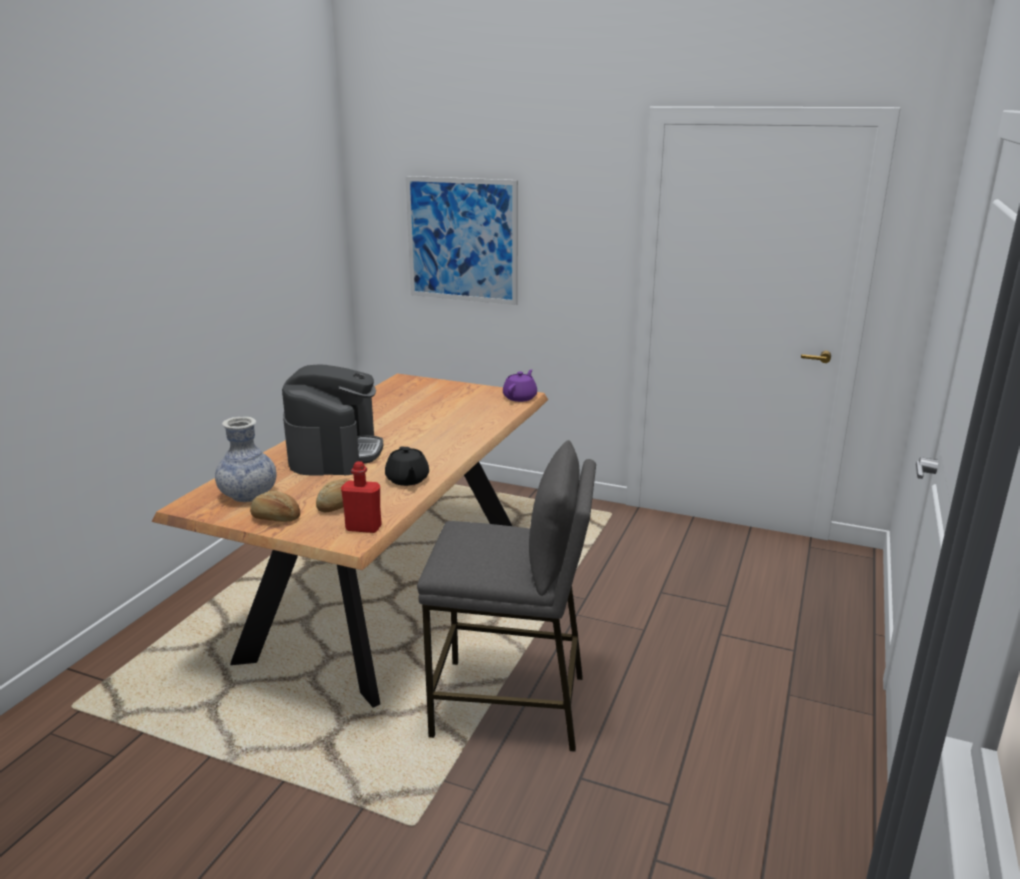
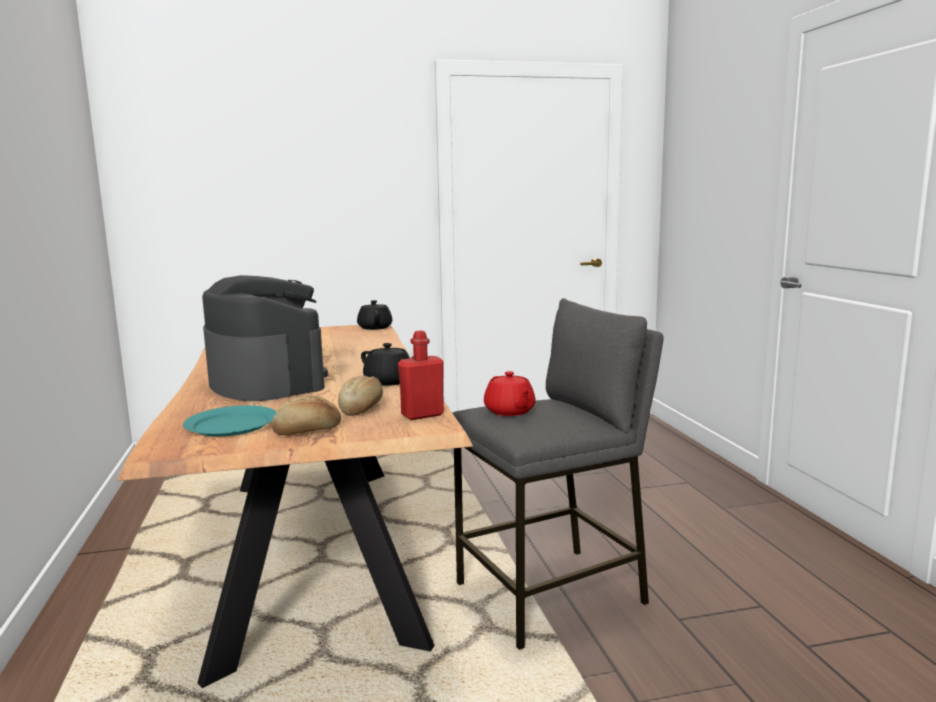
camera: 35 degrees left, 10 degrees down
(248, 495) = (231, 425): vase -> turquoise plate
(462, 240) = (252, 192): picture -> none
(476, 538) = (509, 411): none -> red teapot
(520, 397) = (375, 327): purple teapot -> black teapot

